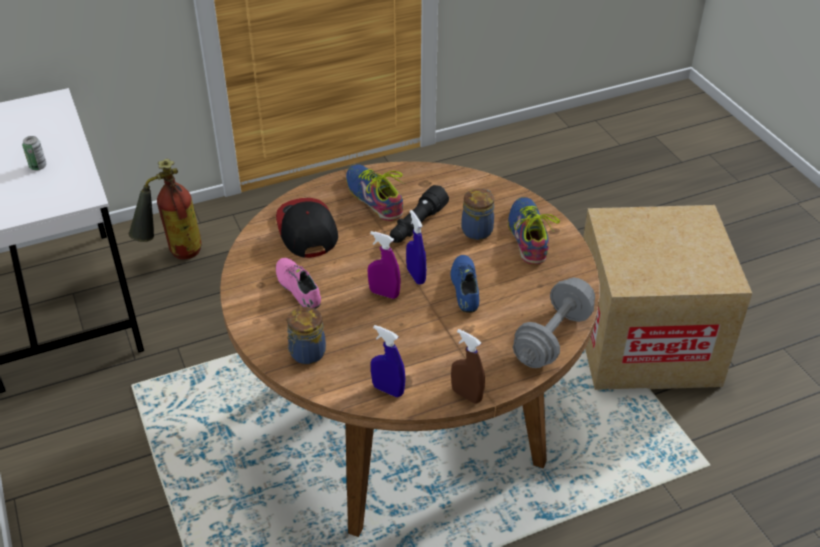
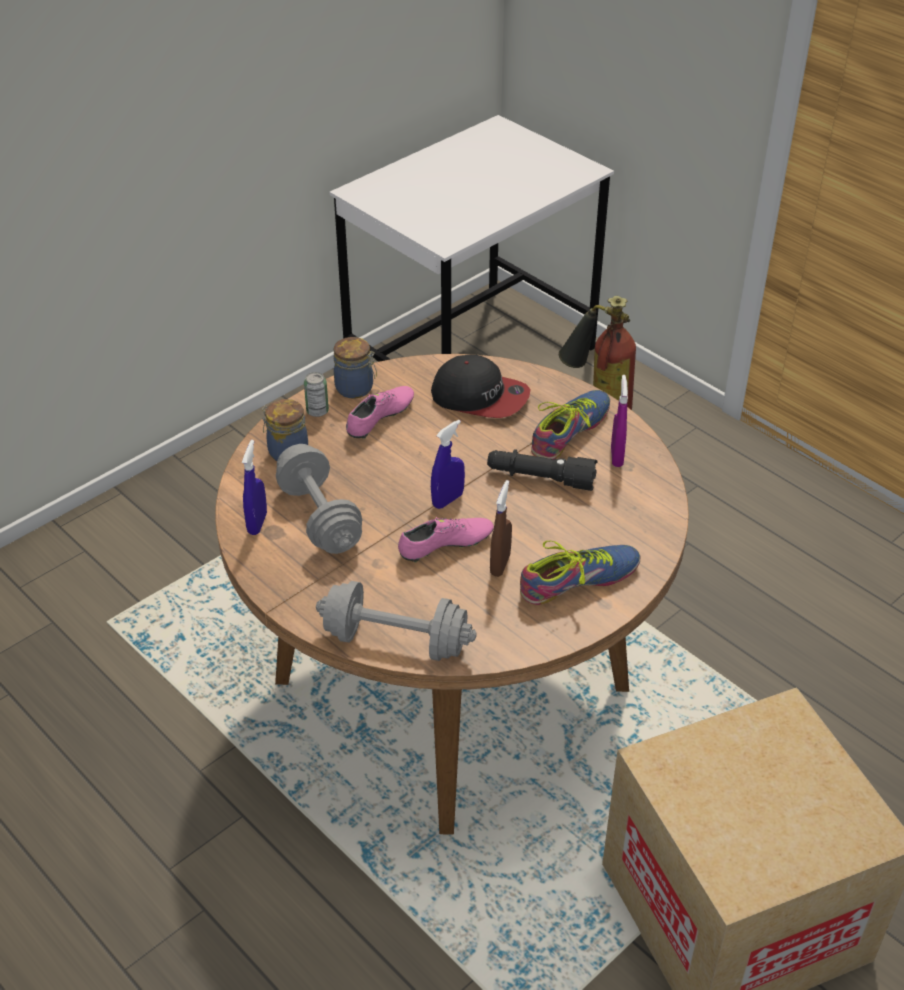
camera: 70 degrees right, 0 degrees up
(38, 166) = (473, 200): can -> can (317, 411)
(306, 230) = (480, 397): cap -> cap turned 60 degrees clockwise
(384, 293) = (405, 483): purple spray bottle -> purple spray bottle (616, 456)
(400, 350) = (320, 517): none -> grey dumbbell
(465, 289) = (446, 546): blue shoe -> pink shoe
(466, 395) = (272, 586): brown spray bottle -> brown spray bottle (500, 564)
(478, 230) = (562, 532): jar -> jar (356, 389)

